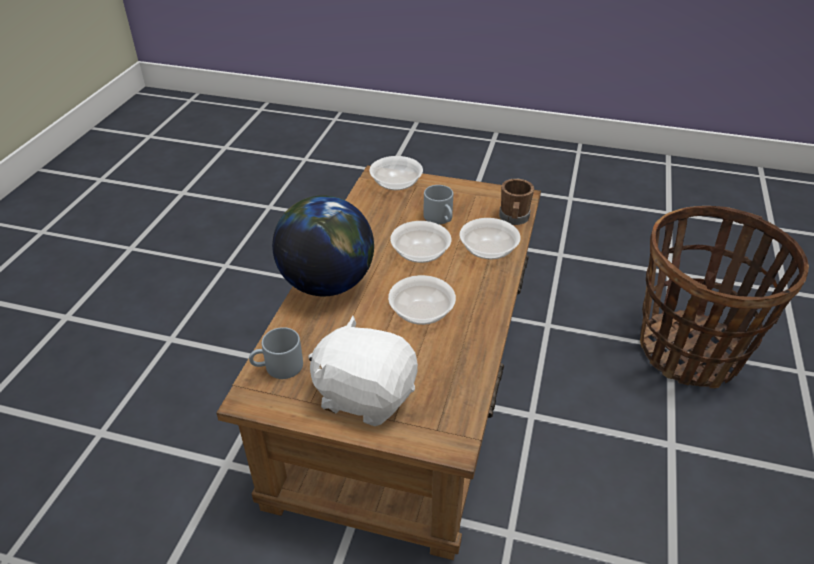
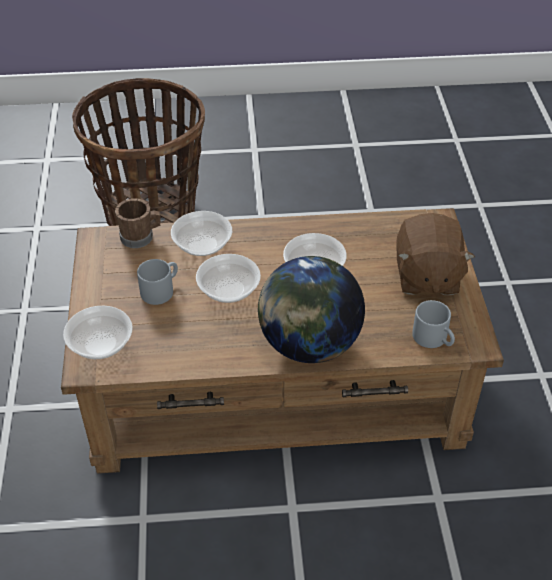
camera: 110 degrees left, 5 degrees up
(365, 394) = (426, 276): white plush toy -> brown plush toy

